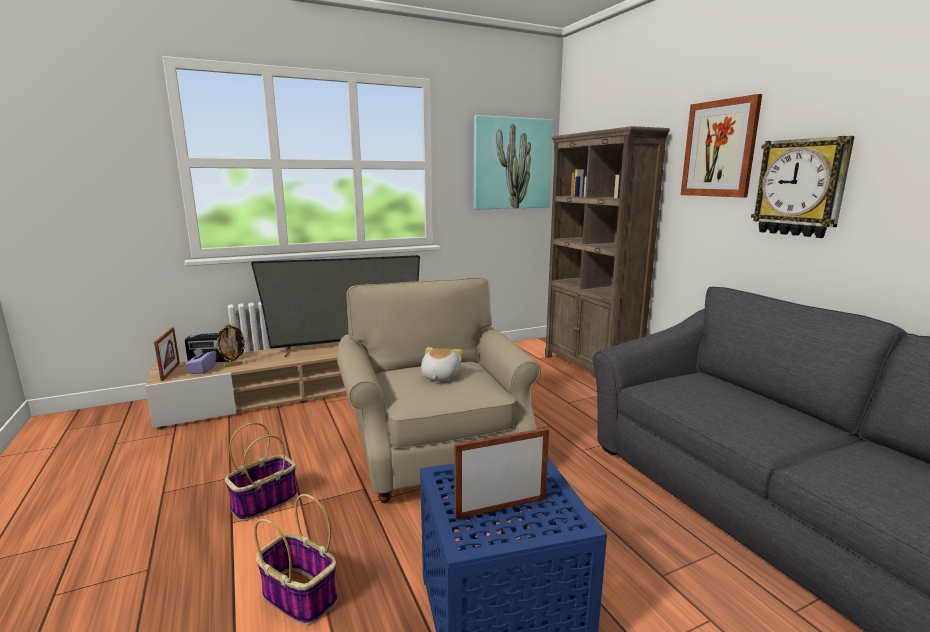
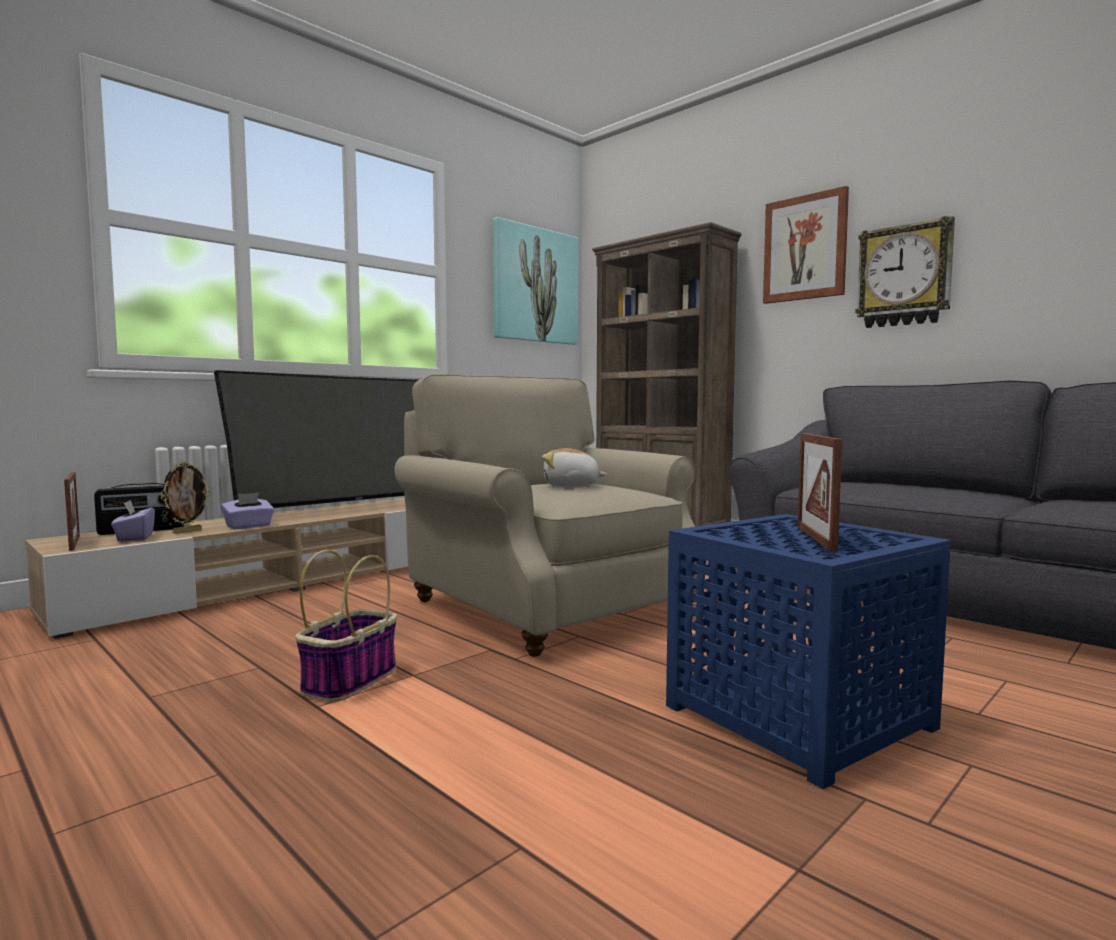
camera: 20 degrees left, 10 degrees down
(270, 363) = (248, 526): none -> purple tissue box
(298, 596) = (514, 751): basket -> none
(439, 377) = (571, 486): plush toy -> plush toy turned 75 degrees counterclockwise
(501, 507) = (815, 538): picture frame -> picture frame turned 45 degrees counterclockwise

